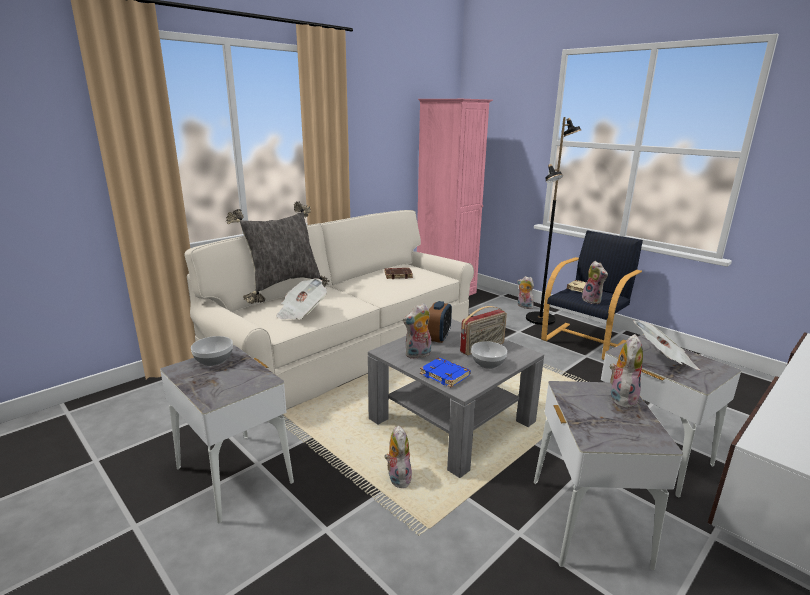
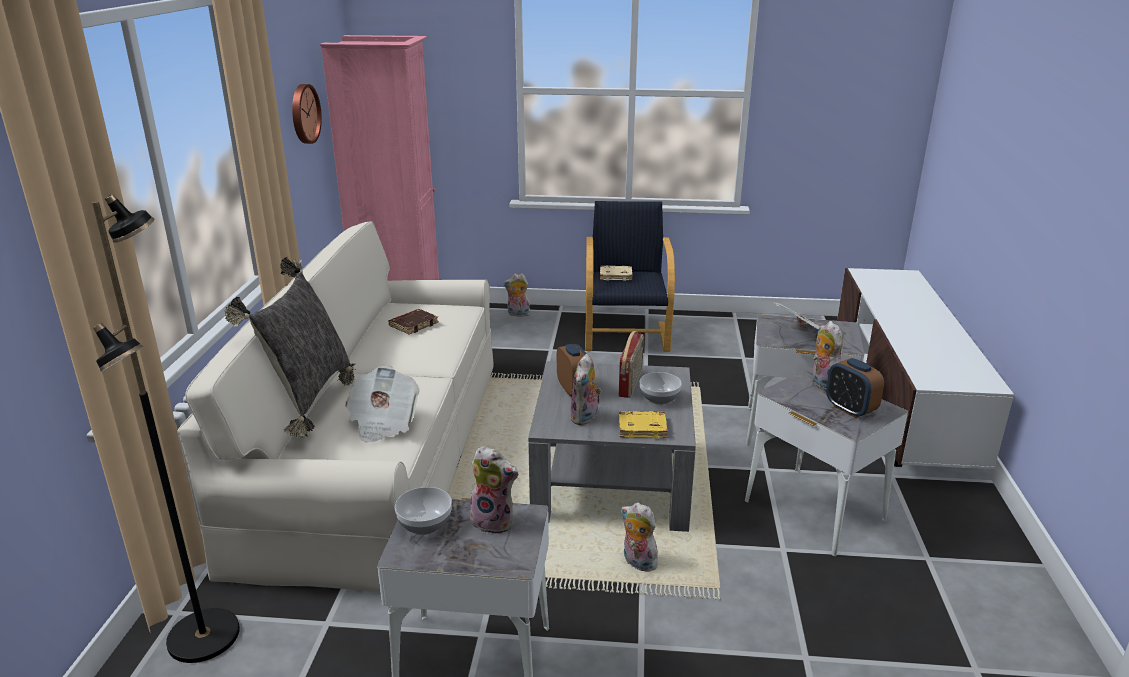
camera: 40 degrees left, 5 degrees up
(394, 139) = (303, 114): none -> wall clock
(445, 375) = (642, 427): blue book -> yellow book
(541, 319) = (555, 325): black floor lamp -> black floor lamp (205, 636)
(593, 300) = (642, 287): plush toy -> plush toy (495, 521)
(617, 426) = (850, 409): none -> alarm clock

